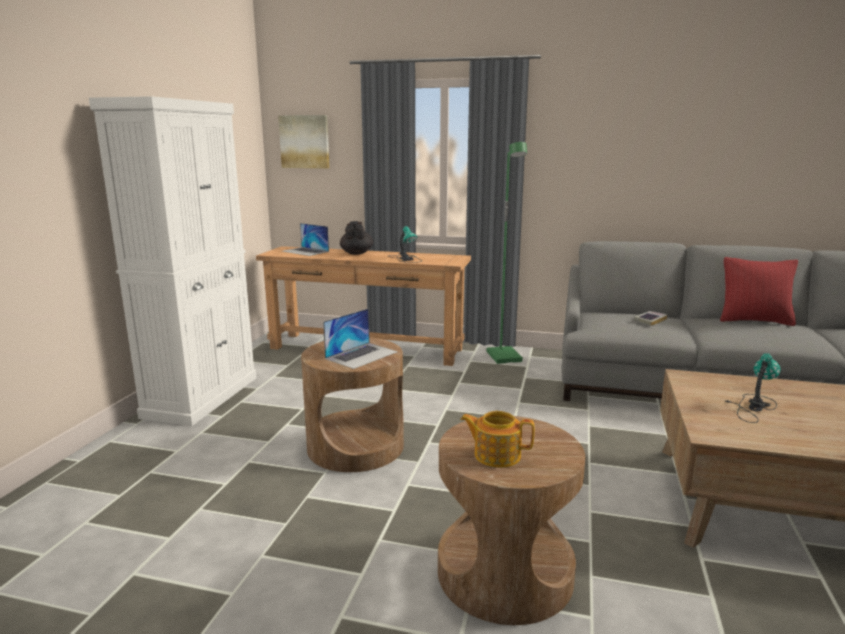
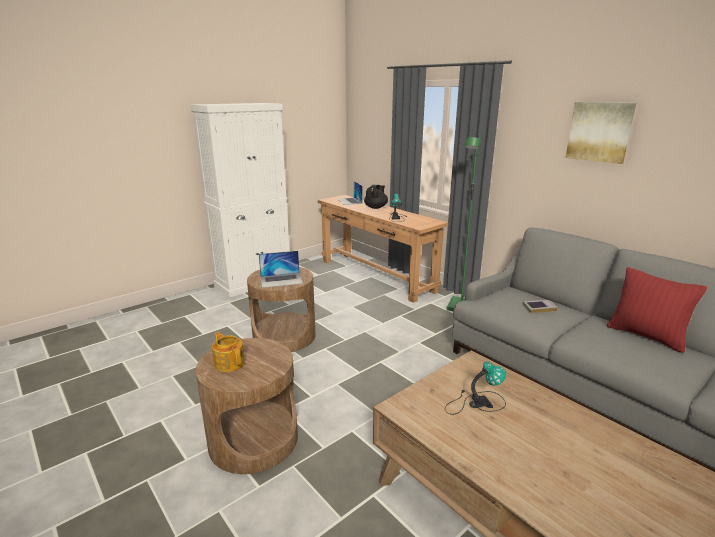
camera: 35 degrees right, 5 degrees up
(305, 142) = (365, 123): picture -> picture (599, 132)

